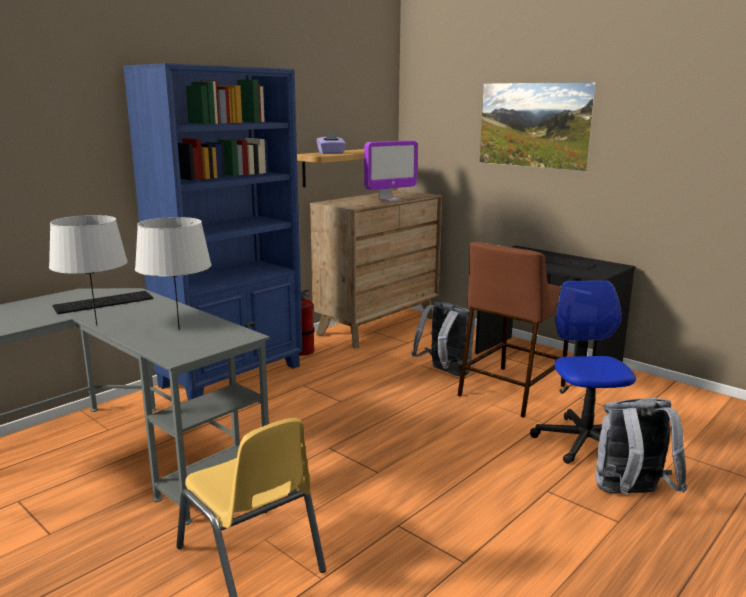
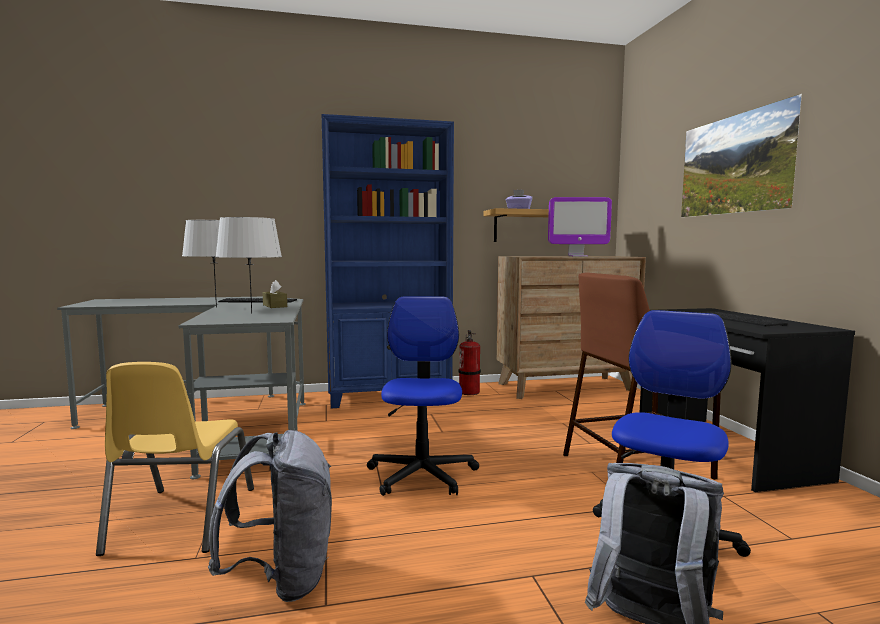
camera: 35 degrees right, 10 degrees down
(158, 310) = (275, 306): none -> brown tissue box
(383, 446) = (422, 474): none -> office chair
(445, 373) = (578, 434): grey backpack -> grey backpack (282, 579)

